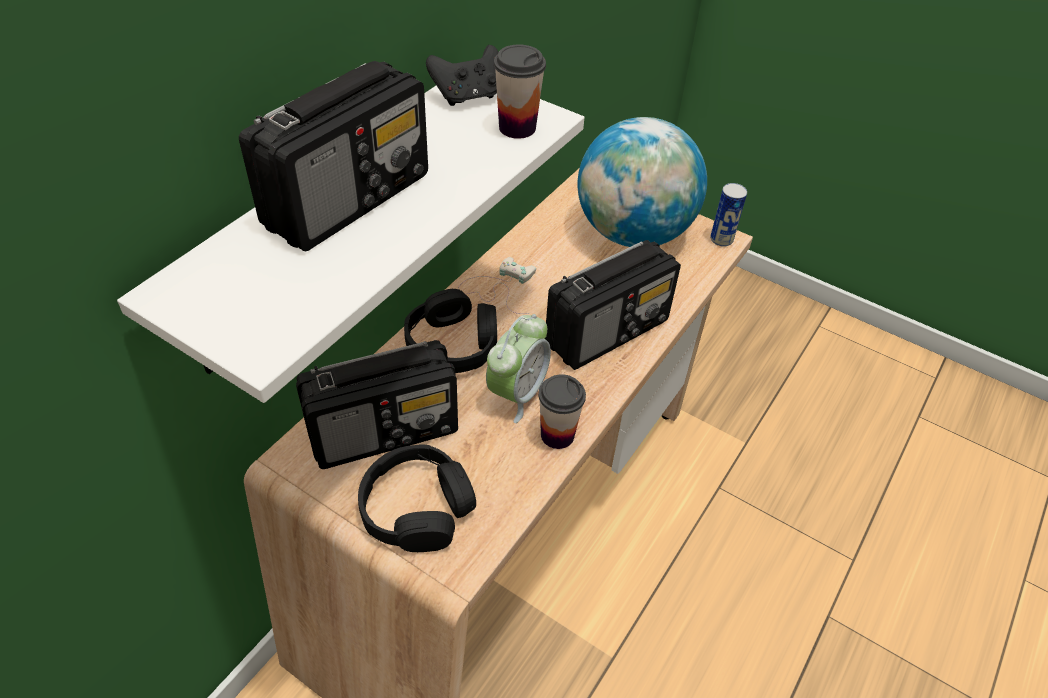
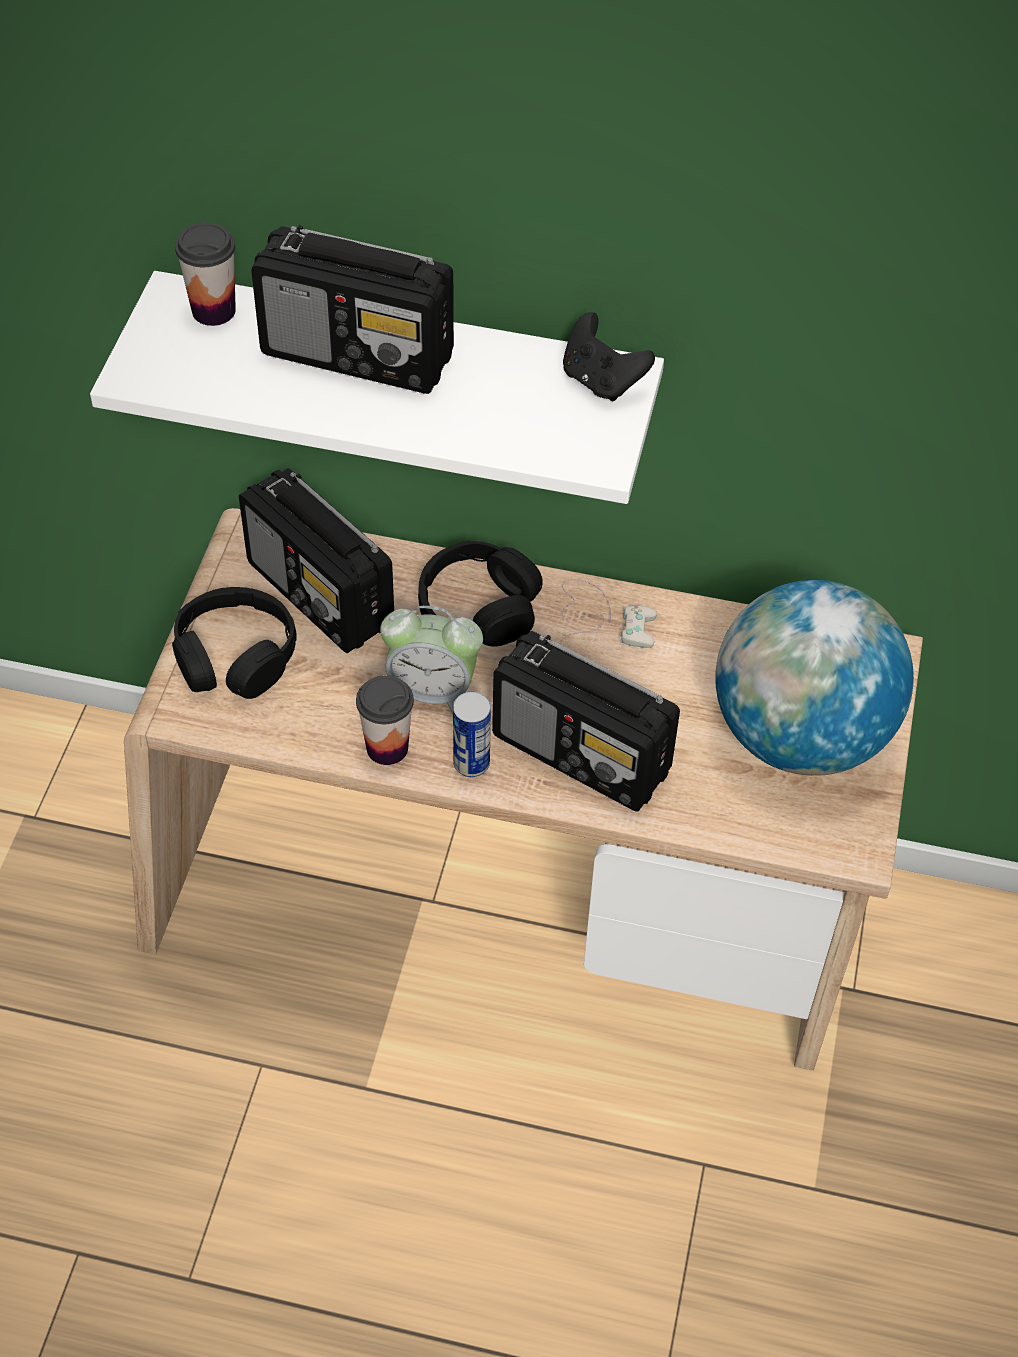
camera: 70 degrees right, 5 degrees up
(517, 128) = (563, 439): cup -> cup (213, 311)
(721, 239) = (854, 845): can -> can (471, 763)

